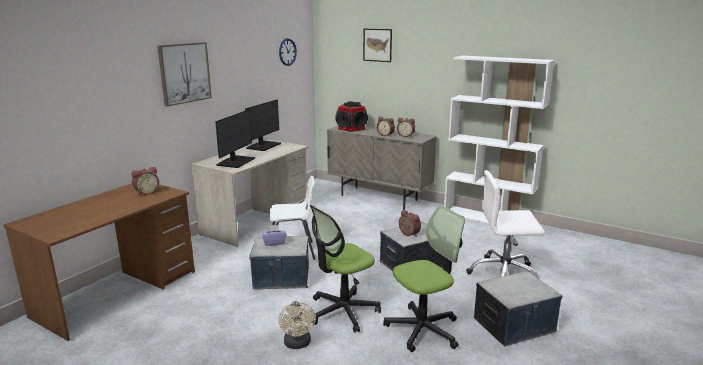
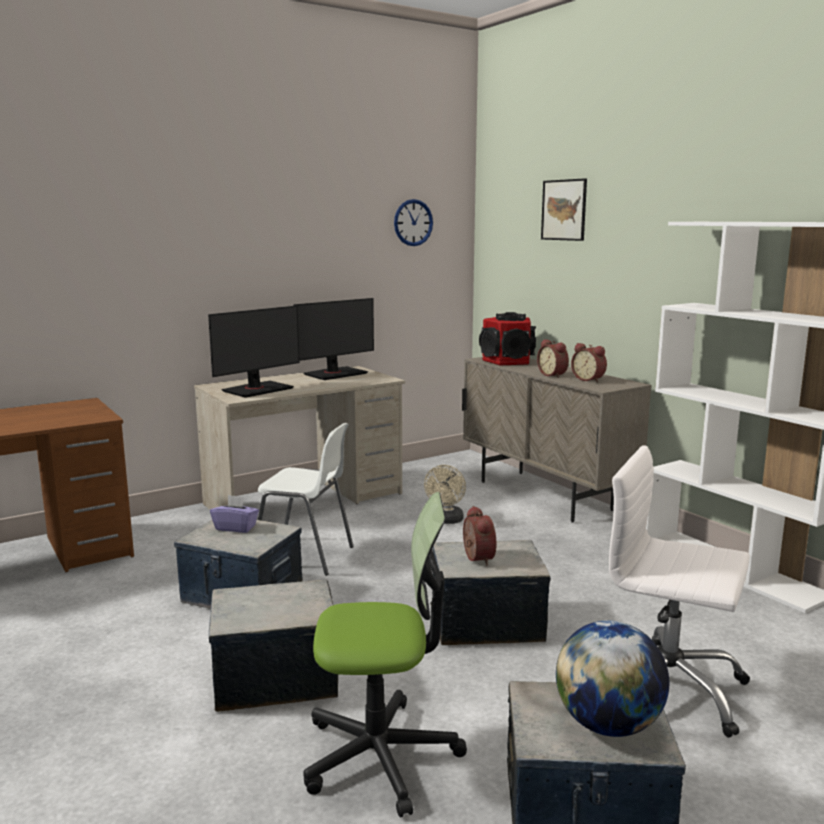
camera: 25 degrees right, 5 degrees down
(146, 192) = (70, 413): alarm clock -> none
(184, 73) = (193, 239): picture -> none
(298, 344) = (141, 714): beige fan -> beige fan (446, 521)
(343, 311) = (275, 677): office chair -> storage box
(526, 288) = (608, 725): none -> globe

